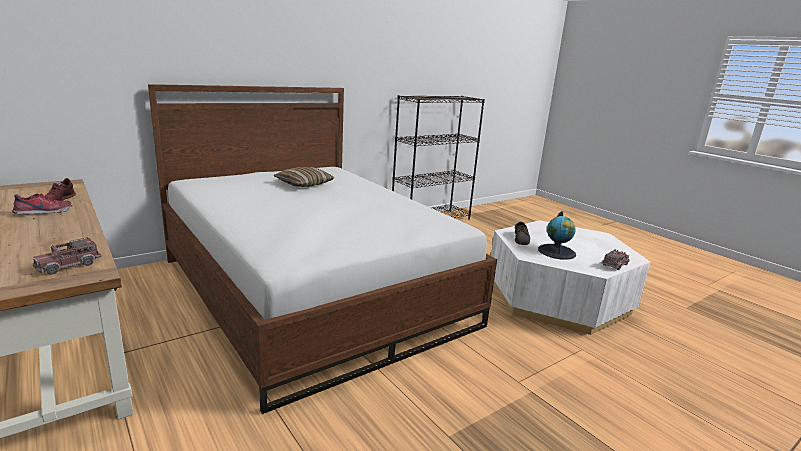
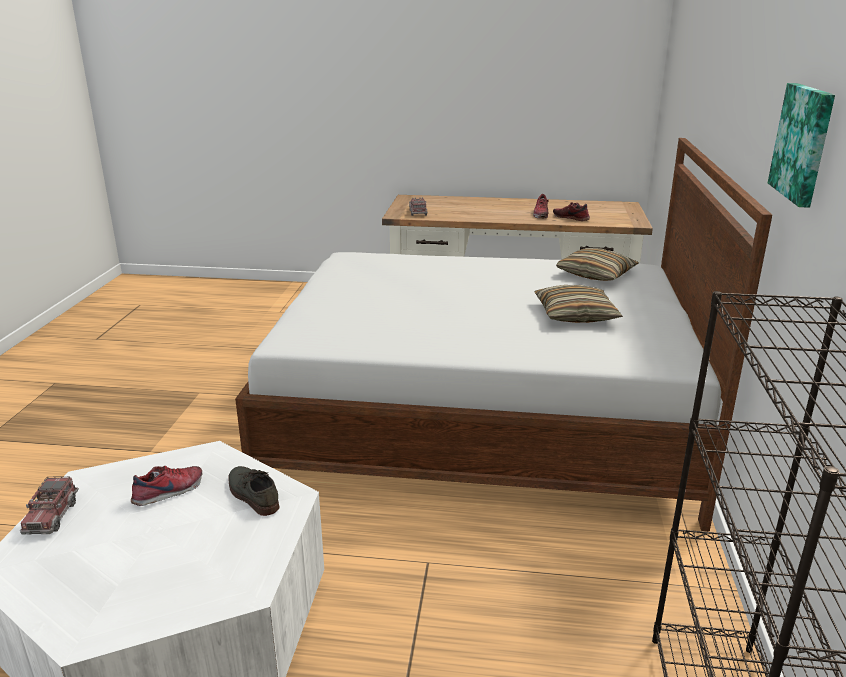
camera: 135 degrees right, 5 degrees up
(221, 187) = (596, 274): none -> pillow
(347, 58) = (804, 143): none -> picture
(556, 252) = (169, 493): globe -> shoe

